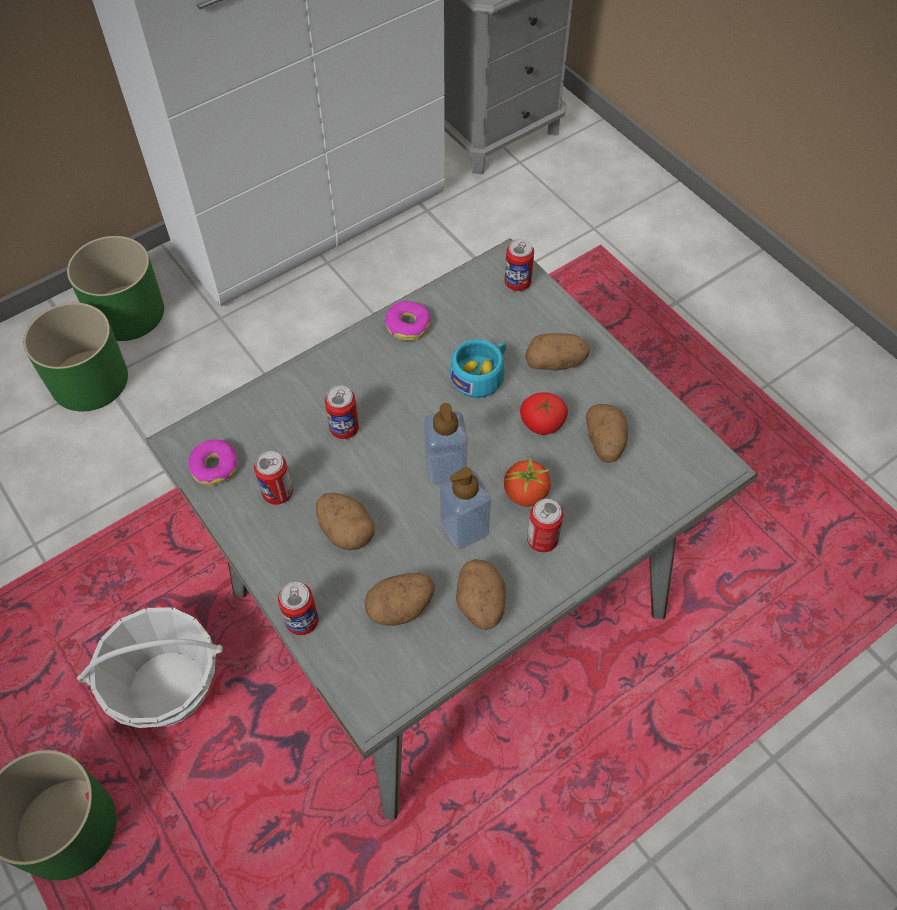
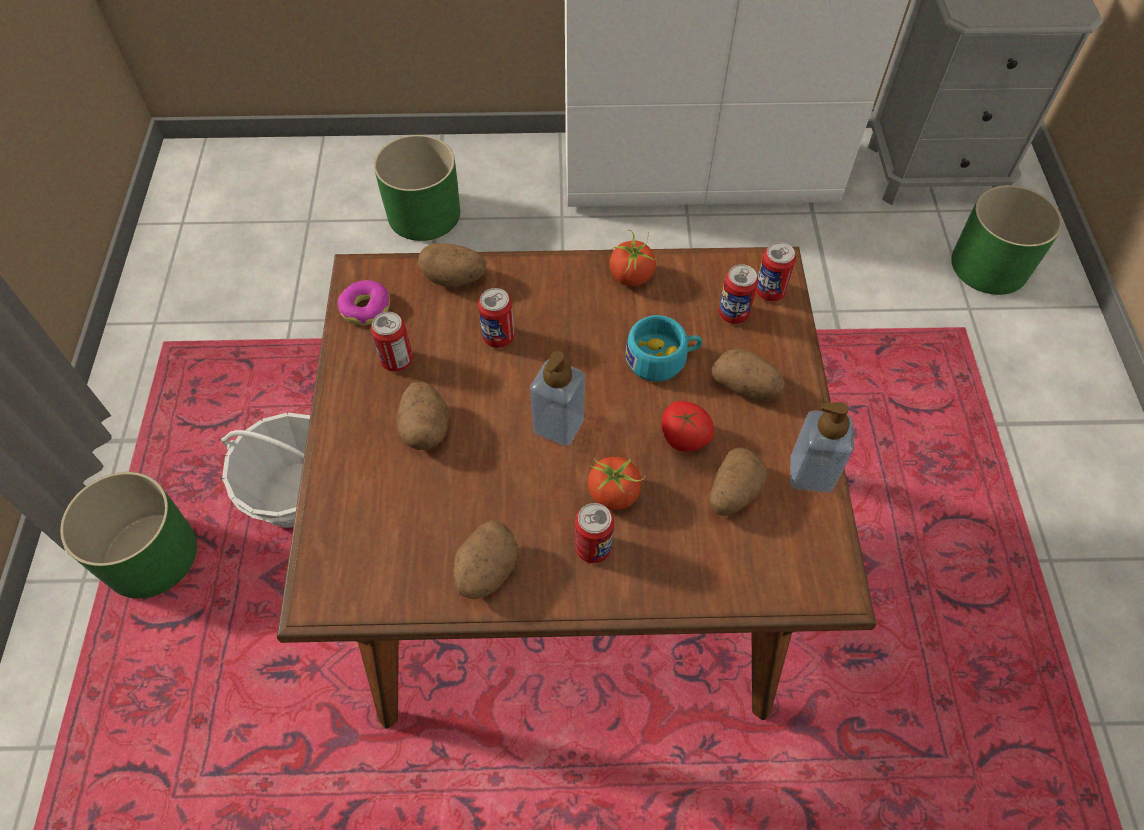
camera: 35 degrees right, 0 degrees up
(128, 313) = (493, 175): green planter -> green planter (990, 266)
(302, 621) = (324, 484): can -> can (733, 314)
(401, 607) = (414, 526): potato -> potato (455, 278)
(408, 325) = (631, 276): donut -> tomato
(447, 604) = (570, 572): grey dining table -> brown dining table
(464, 528) = (529, 491): soap dispenser -> soap dispenser (811, 473)

